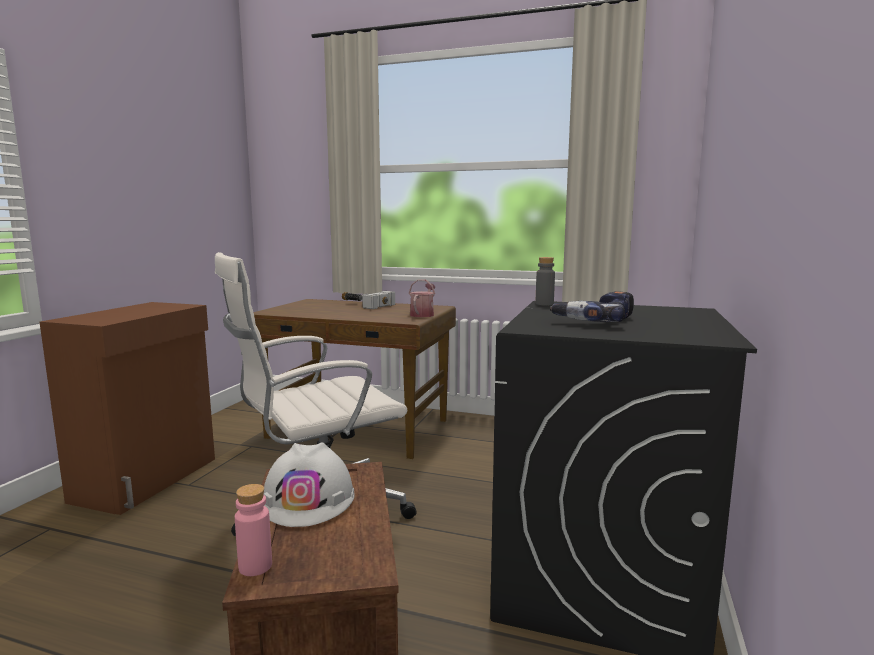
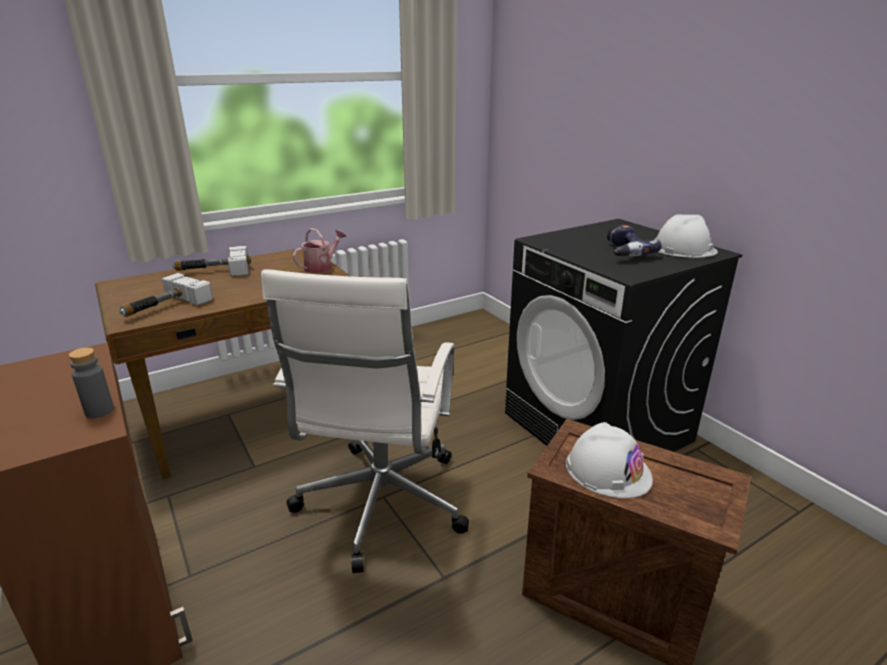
camera: 50 degrees left, 15 degrees up
(255, 566) = (697, 523): pink bottle -> none
(294, 311) = (164, 307): none -> hammer
(423, 314) = (321, 267): watering can -> watering can turned 75 degrees clockwise
(544, 304) = (539, 241): grey bottle -> grey bottle (99, 411)
(684, 331) = (684, 249): none -> white hard hat

